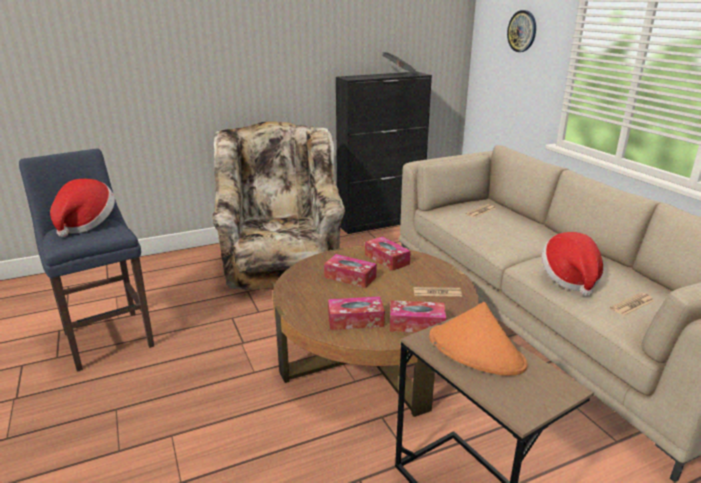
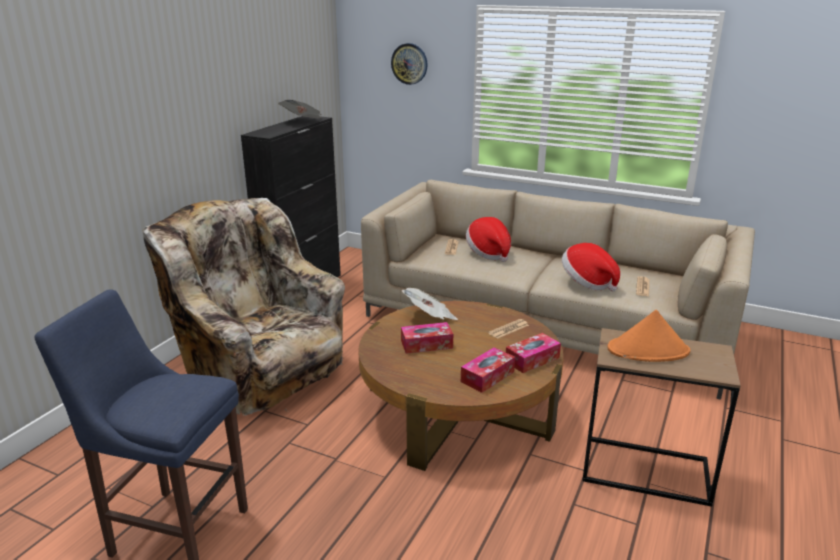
camera: 40 degrees left, 0 degrees up
(86, 224) = (152, 390): hat -> hat (488, 253)
(387, 259) = (430, 317): tissue box -> newspaper

